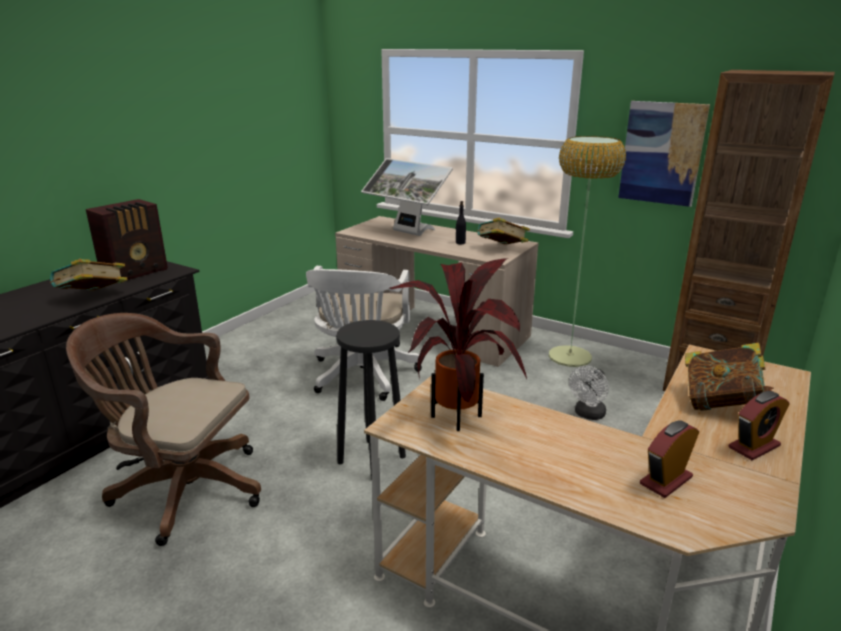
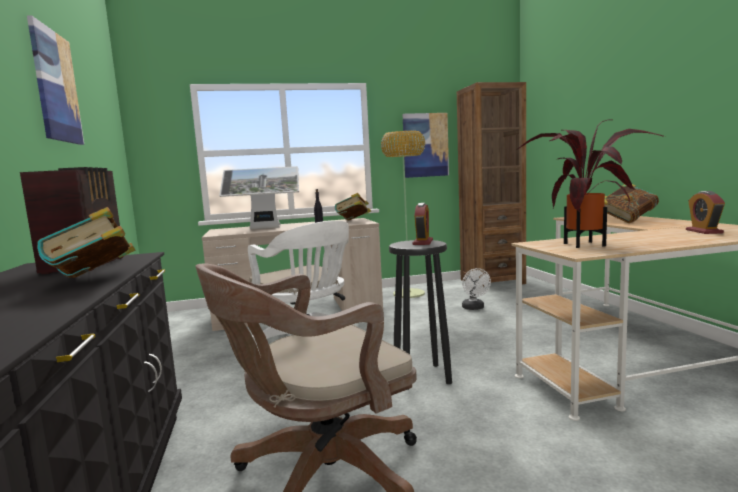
camera: 45 degrees left, 15 degrees down
(201, 94) = (56, 86): none -> picture
(754, 446) = (678, 222): alarm clock -> alarm clock (423, 242)

